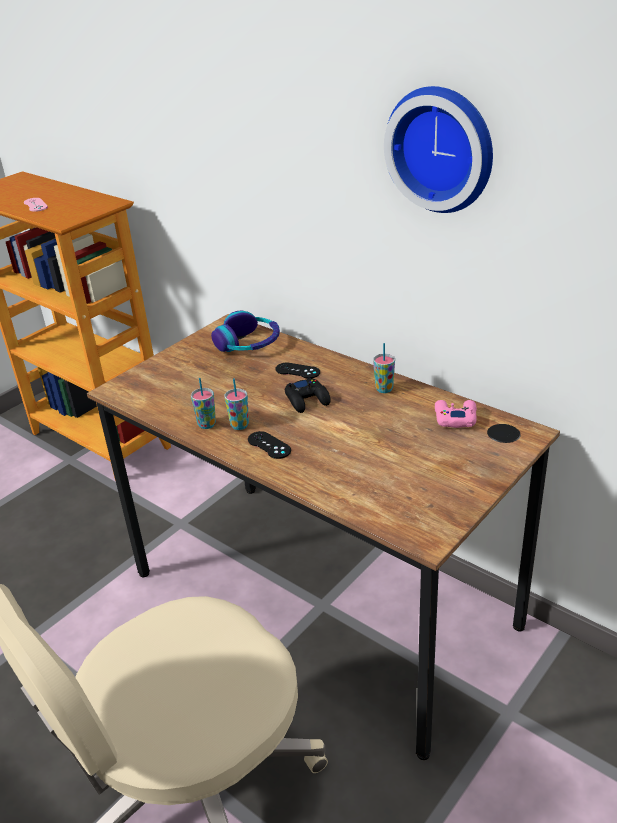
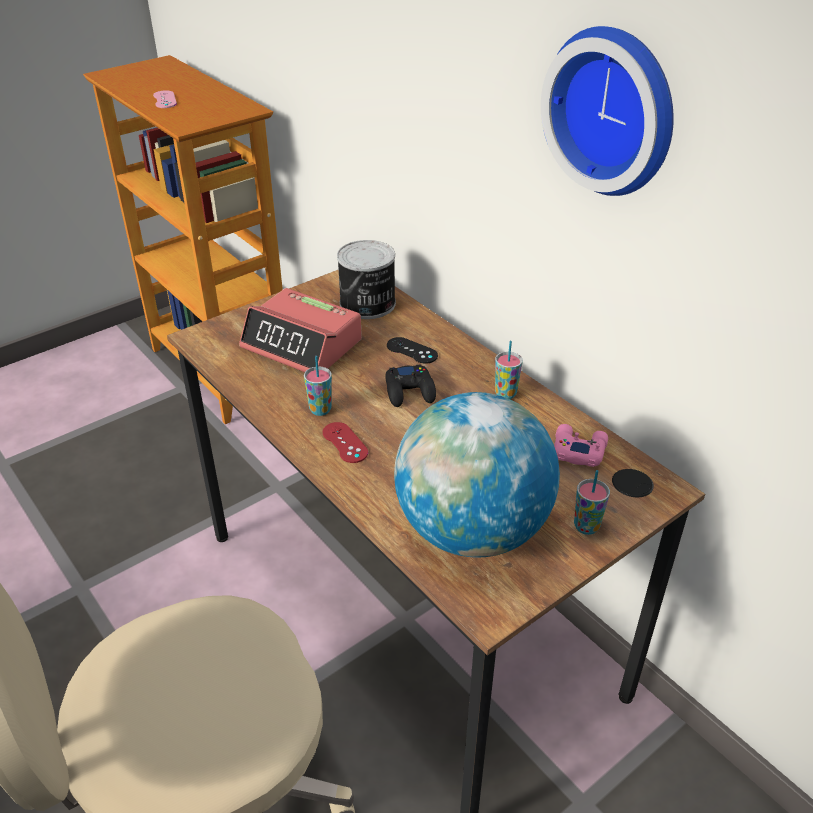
camera: 10 degrees right, 5 degrees up
(205, 381) = (302, 344): none -> alarm clock
(206, 424) = (283, 401): cup -> cup (586, 526)
(248, 343) = (368, 304): headphones -> can
(269, 445) = (345, 443): black game controller -> red game controller
(393, 487) = (471, 530): none -> globe

